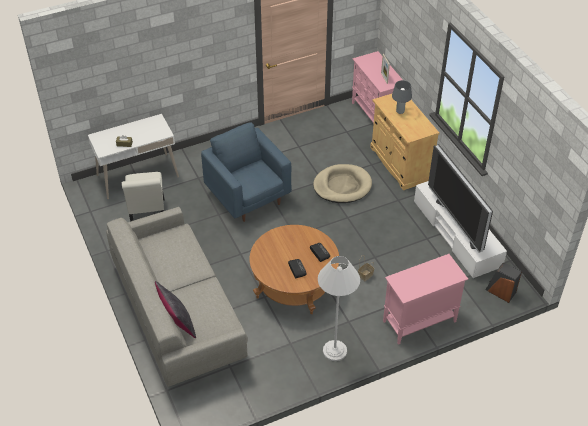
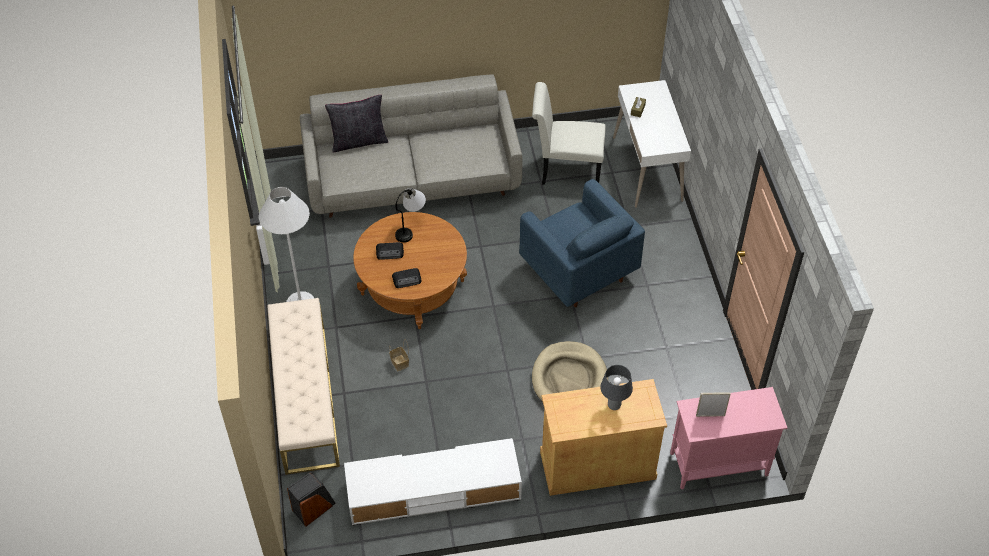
camera: 105 degrees right, 5 degrees up
(248, 197) = (577, 271): blue armchair -> blue armchair turned 75 degrees clockwise
(268, 262) = (411, 228): none -> table lamp
(419, 322) = (305, 398): pink cabinet -> beige bench
(459, 223) = (421, 466): television -> none

